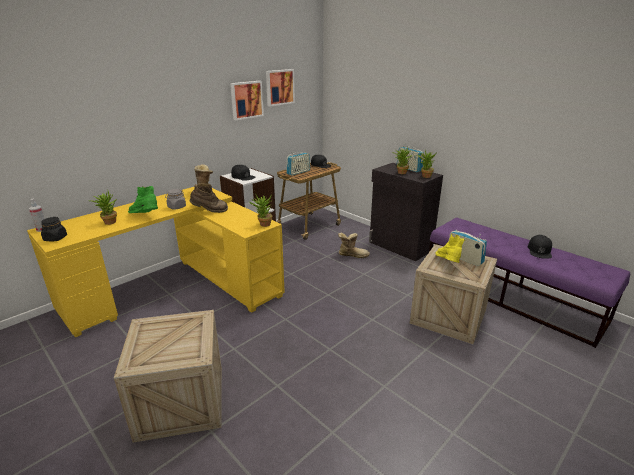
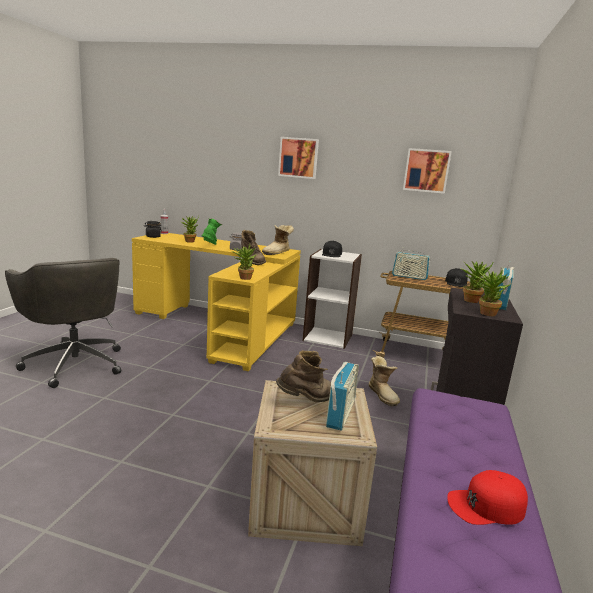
camera: 60 degrees right, 10 degrees down
(181, 401) = (74, 363): crate -> grey office chair
(246, 100) = (374, 176): picture -> picture (298, 158)
(447, 264) = (306, 401): yellow boot -> brown boot
(539, 250) = (486, 506): black cap -> red cap

